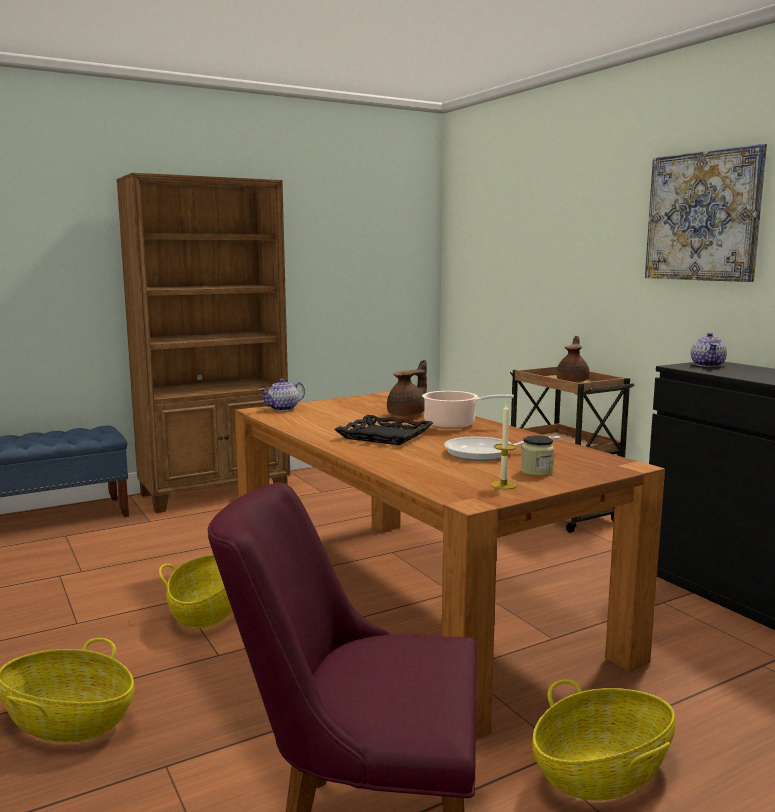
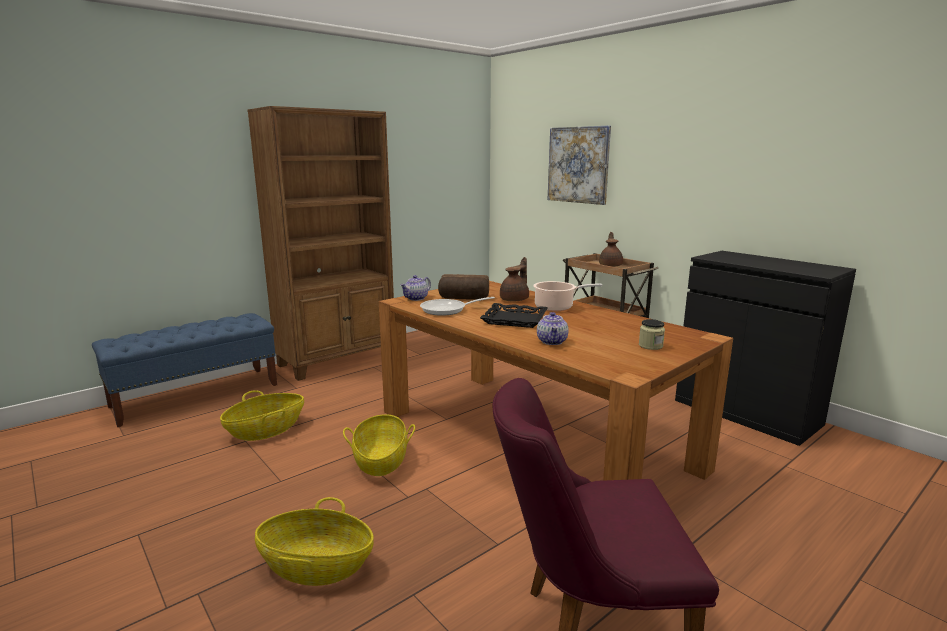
camera: 10 degrees left, 5 degrees up
(342, 411) = (463, 298): none -> bread
(486, 453) = (601, 331): frying pan -> frying pan (447, 310)
(503, 485) = (638, 359): candle -> none
(602, 772) = (722, 558): basket -> basket (266, 430)
(703, 216) = (715, 146): picture -> picture (578, 165)
(708, 365) = (725, 255): teapot -> teapot (552, 341)

